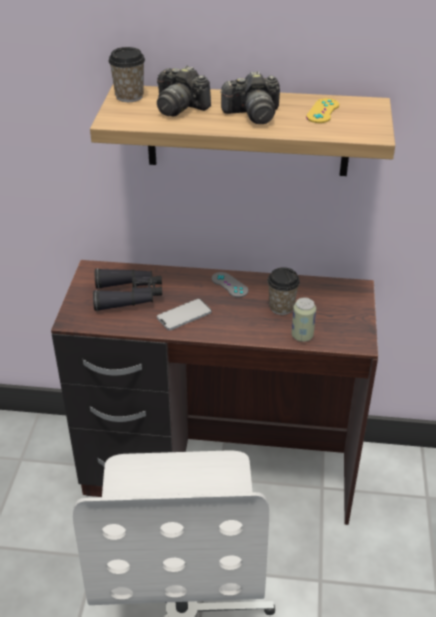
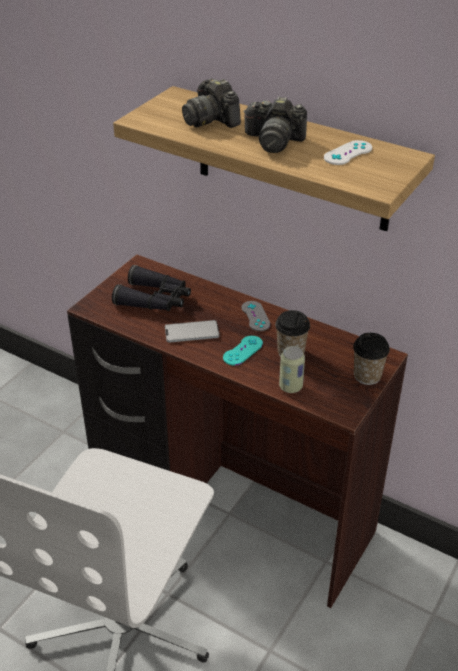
camera: 25 degrees right, 0 degrees up
(129, 96) = (175, 100): cup -> cup (367, 376)
(240, 318) = (243, 350): none -> turquoise game controller
(323, 111) = (348, 153): yellow game controller -> white game controller

